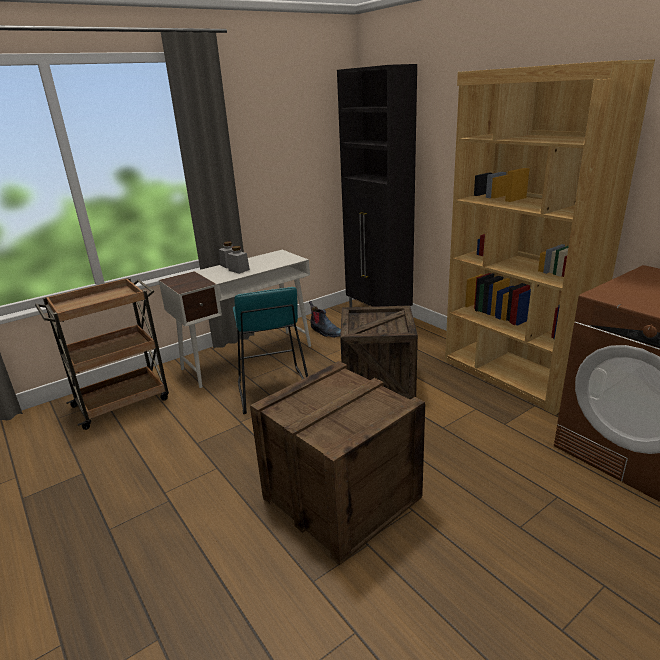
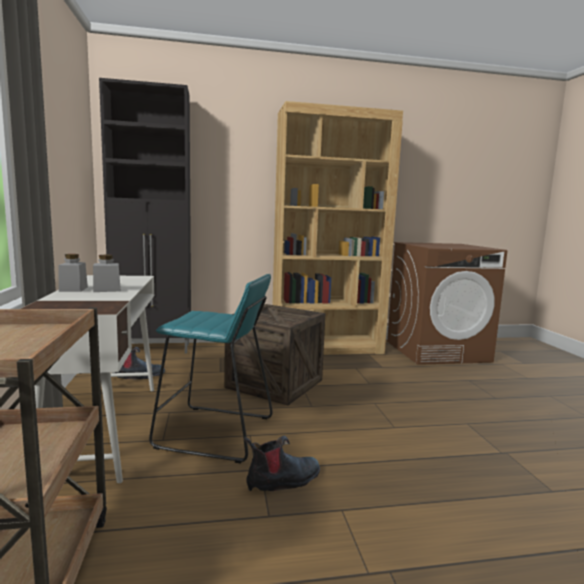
camera: 65 degrees left, 15 degrees down
(234, 436) = (283, 481): none -> boot
(341, 498) = (440, 447): crate -> none

